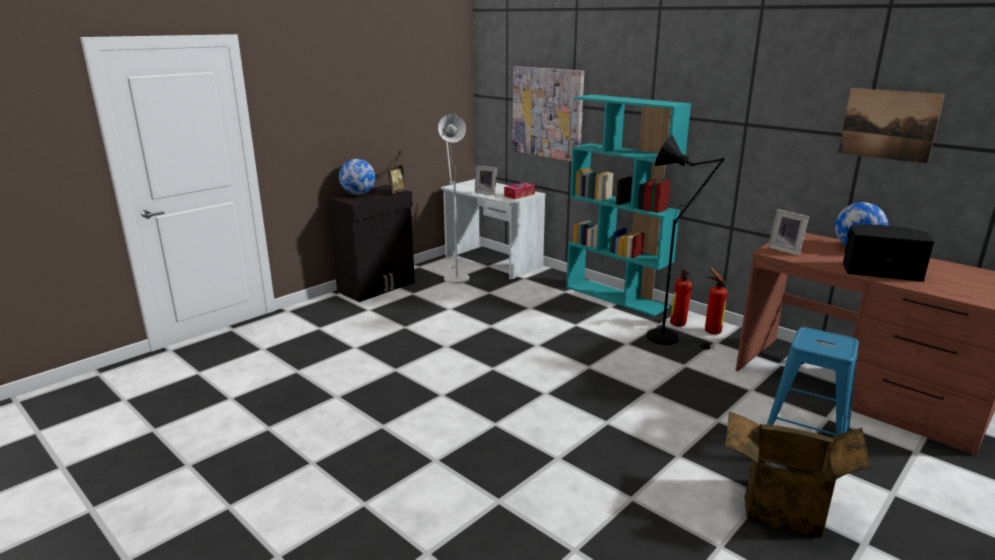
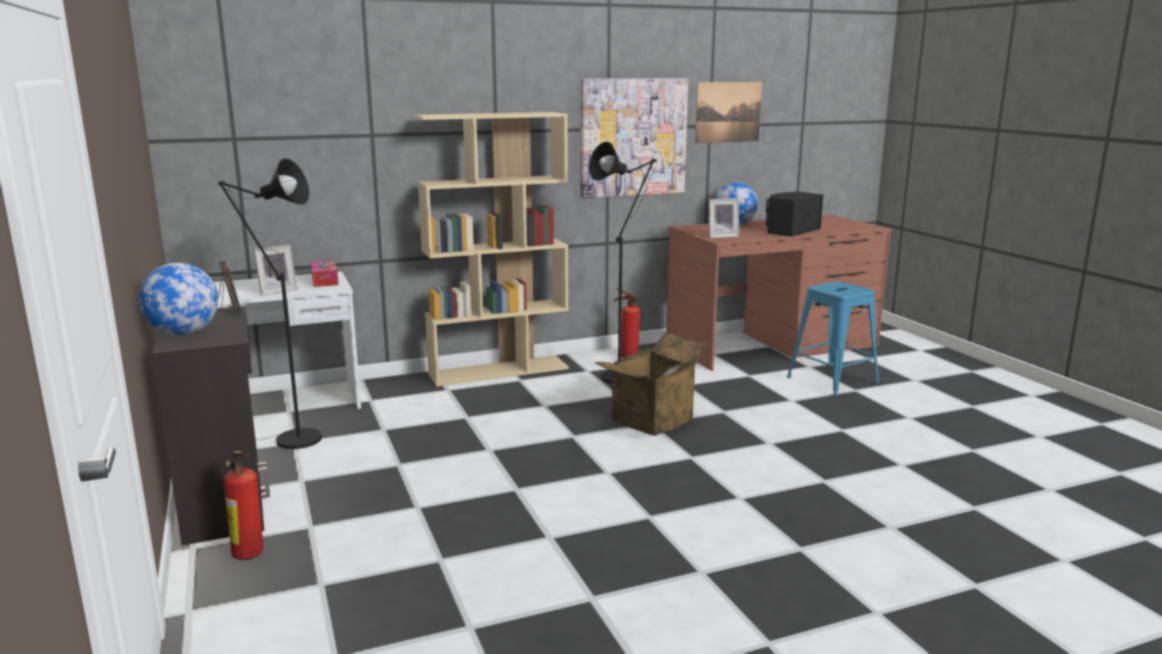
camera: 65 degrees left, 5 degrees down
(454, 277) = (290, 439): white floor lamp -> black floor lamp
(547, 113) = (328, 151): picture -> picture (633, 137)
(616, 297) = (499, 371): turquoise bookcase -> beige bookcase
(676, 324) = (598, 365): fire extinguisher -> fire extinguisher (248, 556)
(781, 509) = (928, 417): cardboard box -> cardboard box (654, 421)

